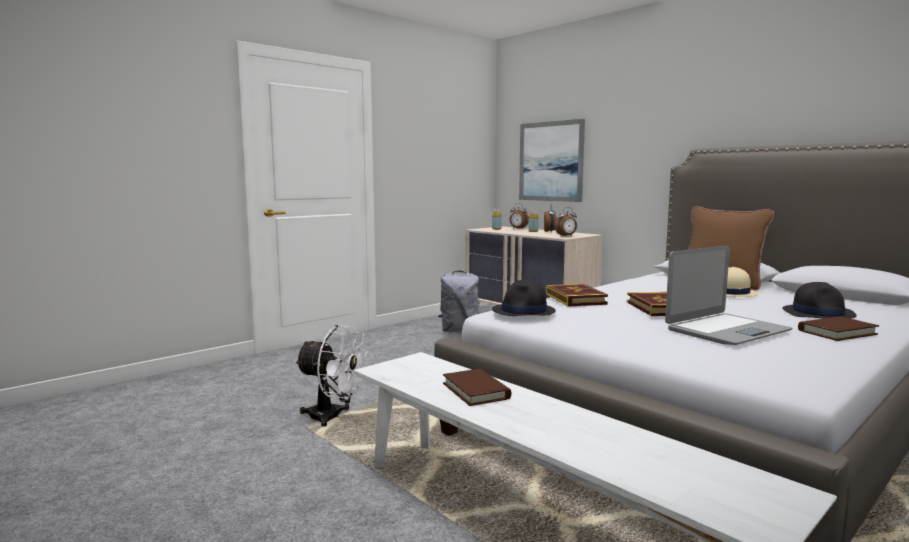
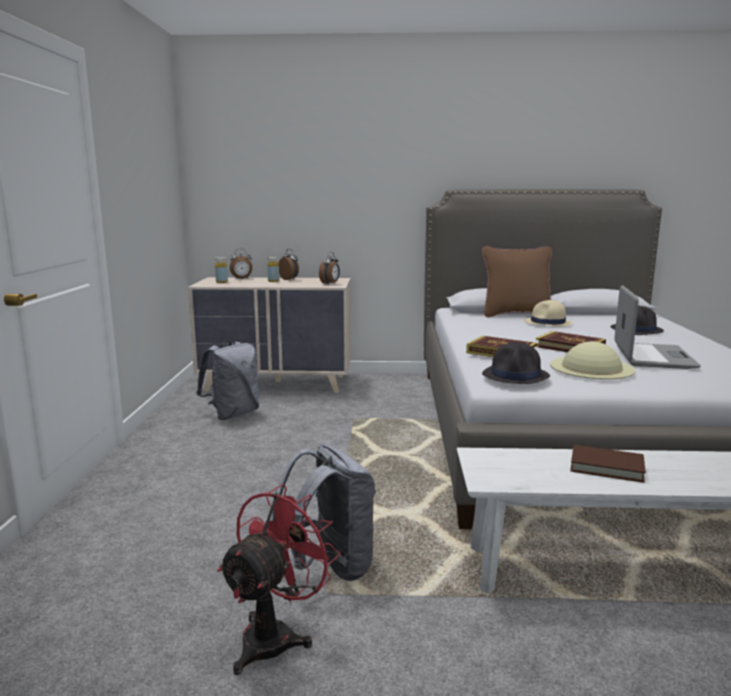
camera: 45 degrees left, 5 degrees up
(249, 430) = (276, 636): none -> red fan
(332, 417) = (329, 567): white fan -> grey backpack
(550, 161) = (271, 197): picture -> none
(612, 320) = (591, 367): none -> beige hat
(837, 332) = (688, 343): brown book -> none

